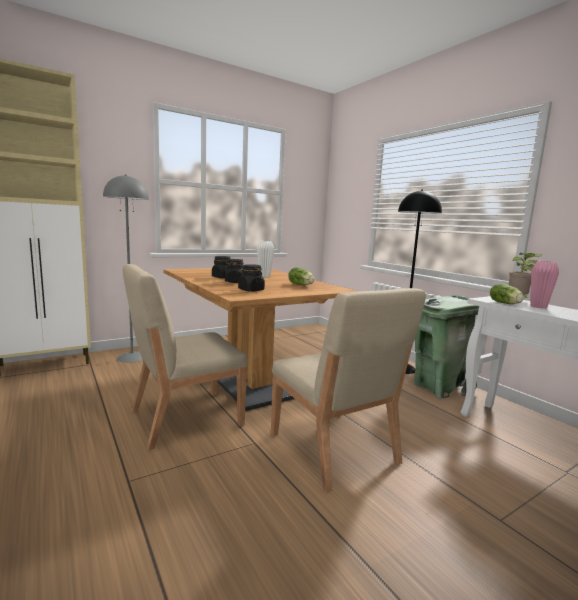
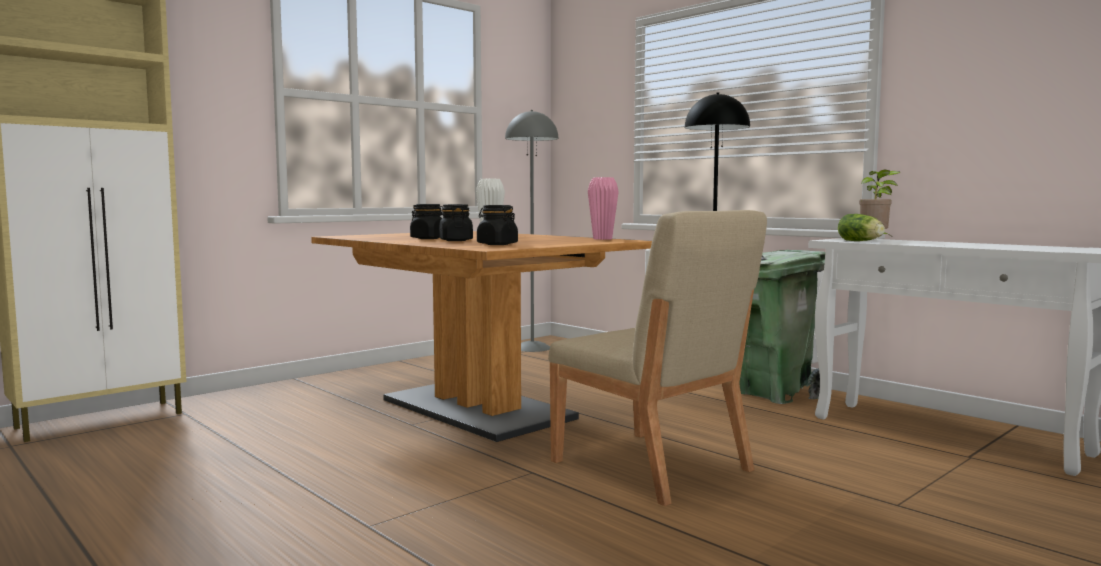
camera: 10 degrees left, 5 degrees down
(132, 357) = (254, 399): grey floor lamp -> grey floor lamp (532, 348)
(184, 417) = (403, 457): beige chair -> none
(301, 285) = (562, 239): lettuce -> none
(538, 307) = (904, 242): pink vase -> pink vase (602, 239)

